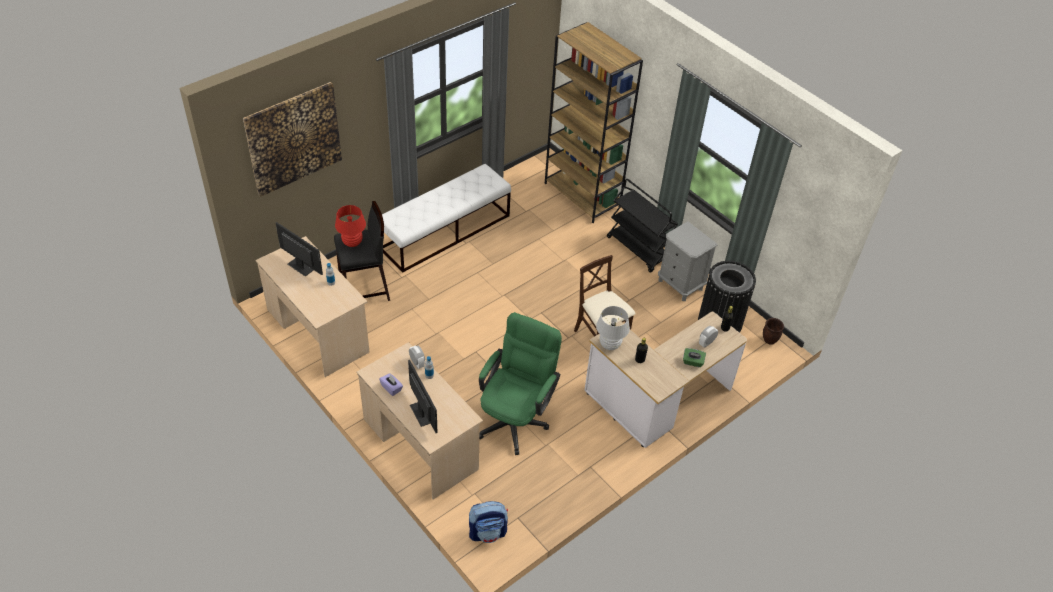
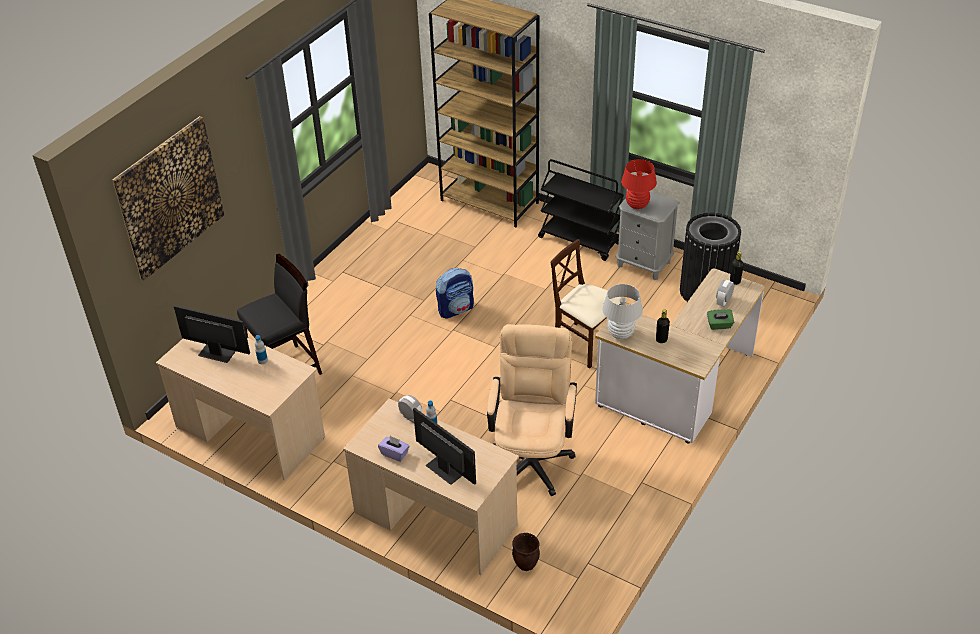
camera: 15 degrees left, 5 degrees down
(352, 243) = (265, 312): red table lamp -> red table lamp (637, 205)
(445, 232) = (352, 282): white bench -> none
(488, 532) = (562, 589): backpack -> backpack (456, 309)
(516, 418) = (532, 456): green office chair -> beige office chair
(770, 340) = (767, 293): brown planter -> brown planter (526, 564)

